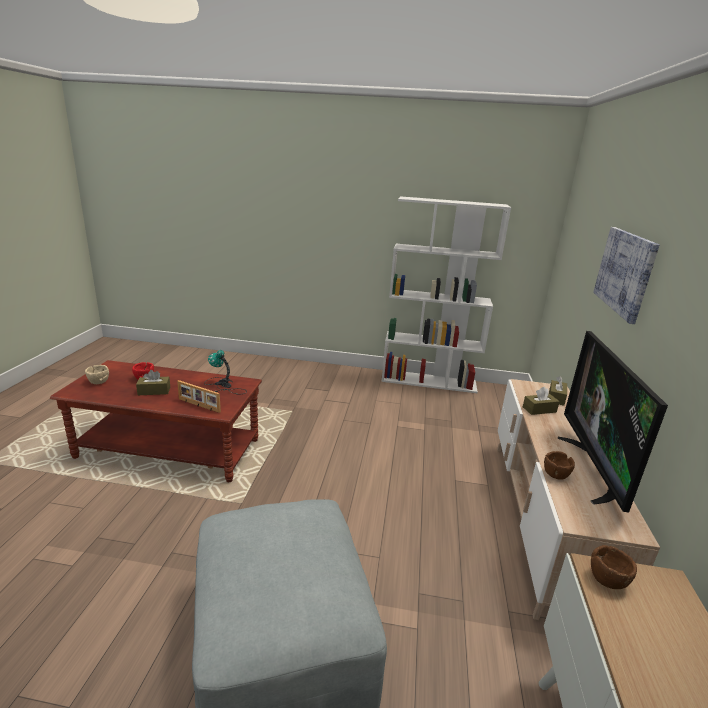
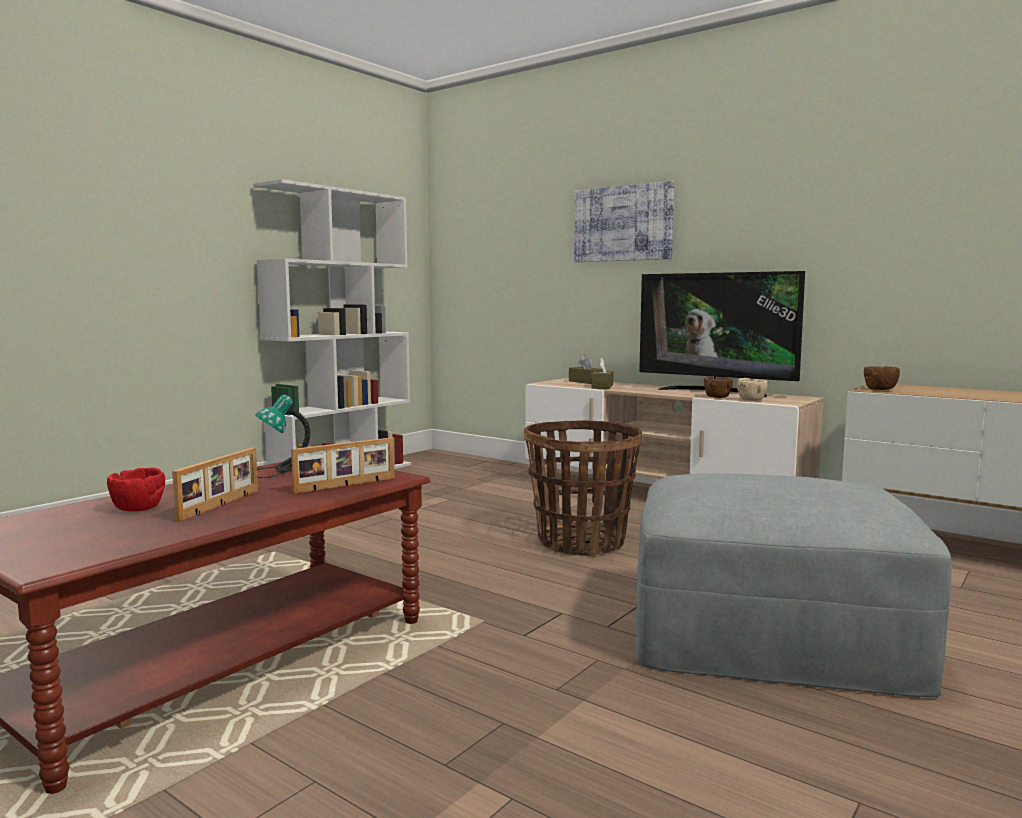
camera: 60 degrees left, 15 degrees down
(98, 381) = (54, 540): beige bowl -> beige bowl (751, 400)
(154, 391) = (221, 505): brown tissue box -> picture frame
(390, 505) = (581, 542): none -> basket

